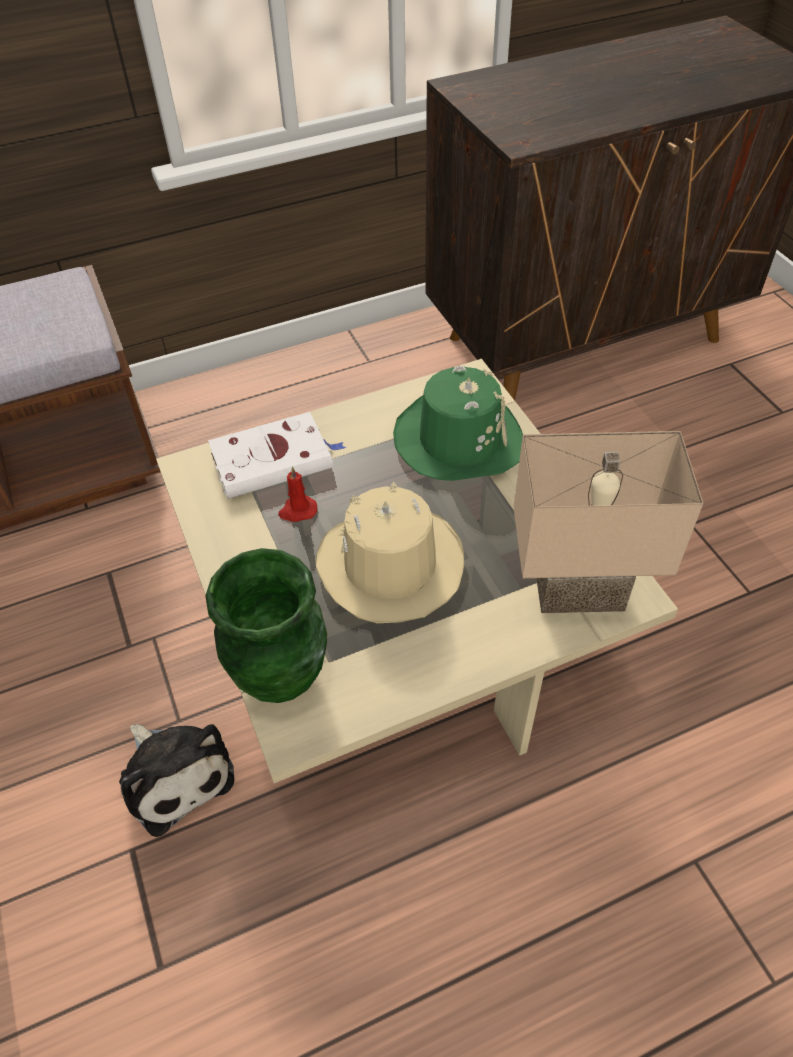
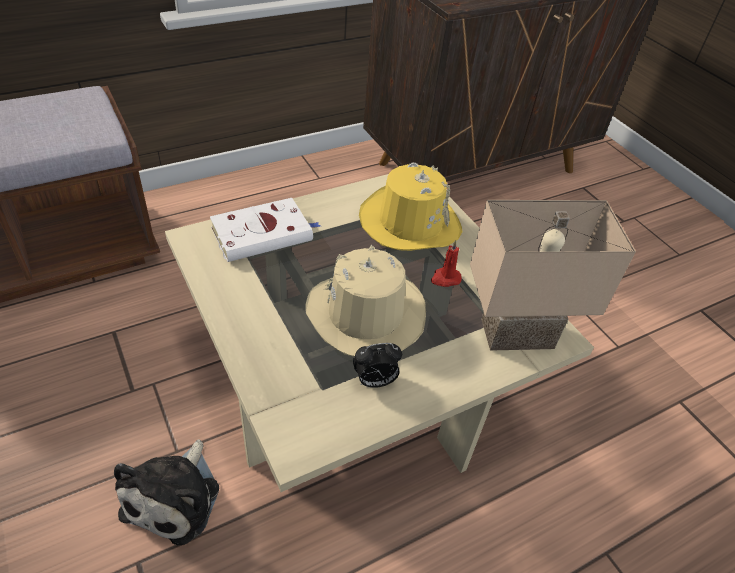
camera: 10 degrees left, 5 degrees down
(175, 774) = (175, 496): plush toy -> plush toy turned 60 degrees clockwise
(281, 675) = (283, 400): green vase -> none
(297, 511) = (286, 272): red candle -> red candle (445, 279)
(393, 652) = (374, 381): none -> alarm clock
(458, 439) = (409, 222): green hat -> yellow hat

